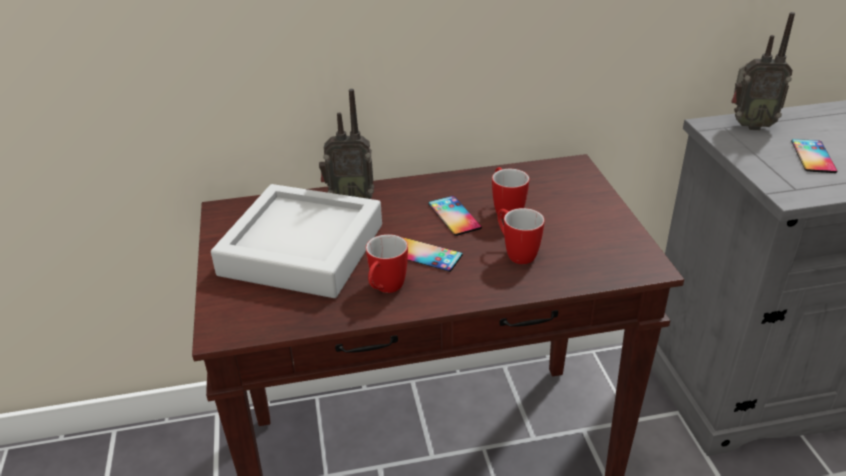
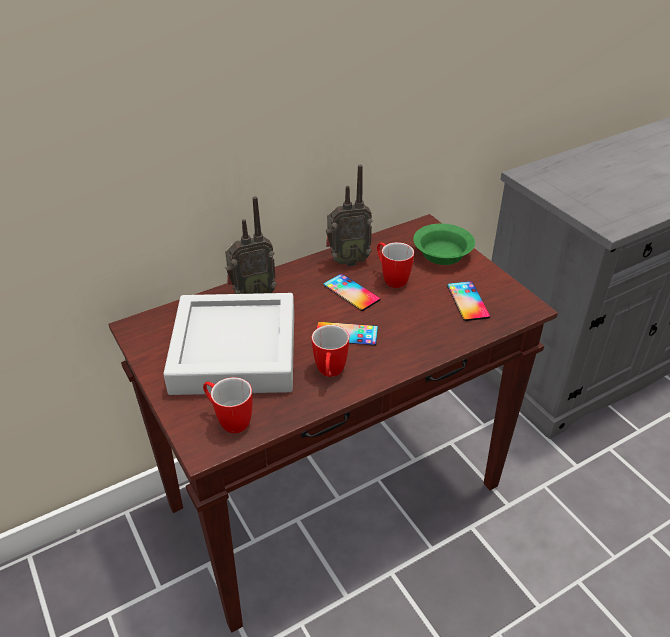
camera: 20 degrees left, 5 degrees up
(516, 253) = (420, 317): mug -> mug (229, 420)
(578, 195) = (442, 254): none -> green bowl
(749, 125) = (553, 170): radio -> radio (347, 261)
(813, 156) = (610, 190): phone -> phone (468, 301)

